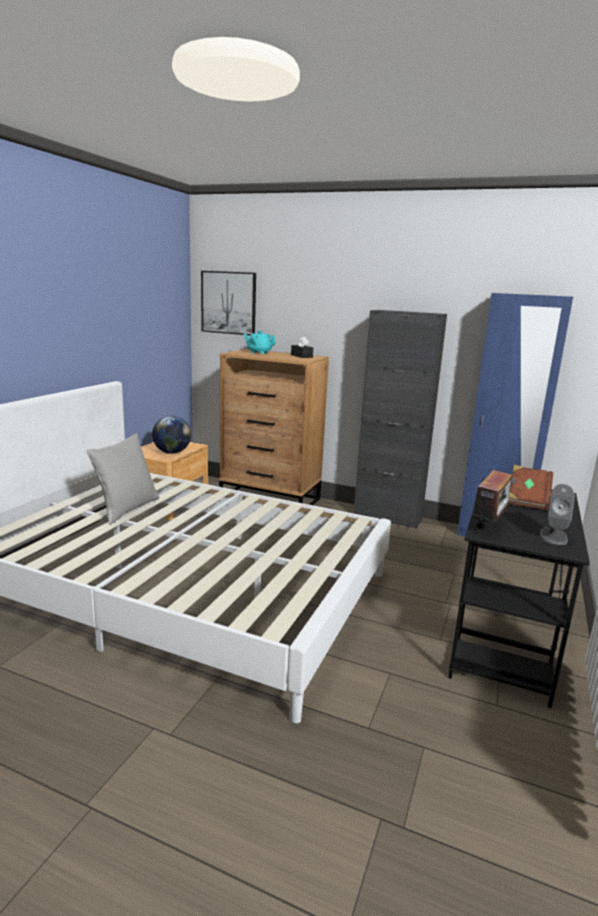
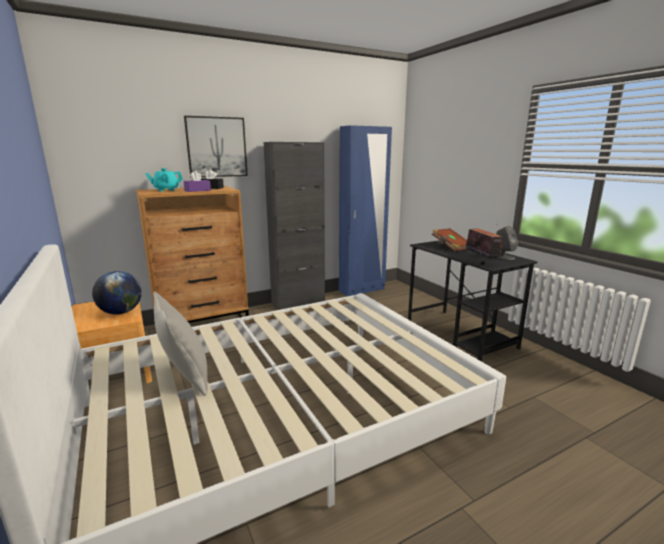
camera: 50 degrees left, 0 degrees up
(229, 303) = (102, 143): picture -> picture (216, 147)
(275, 357) = (197, 190): none -> purple tissue box

